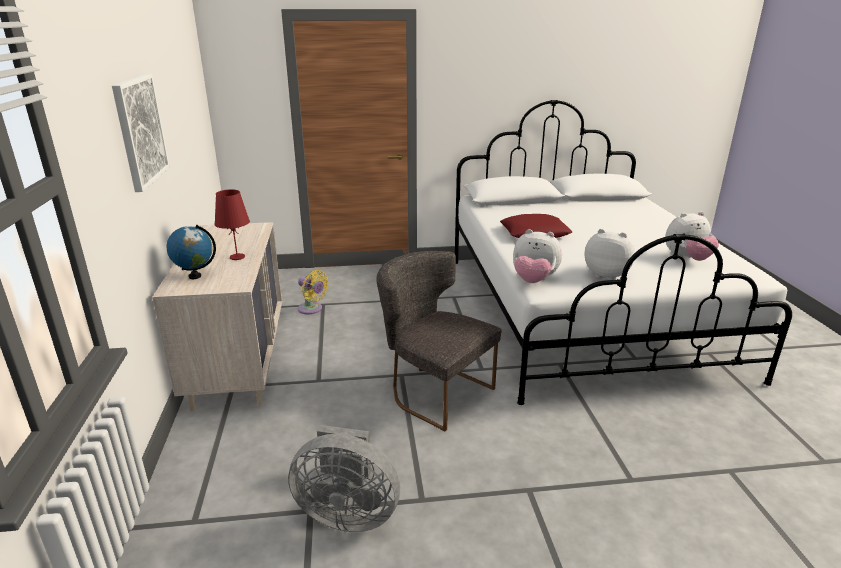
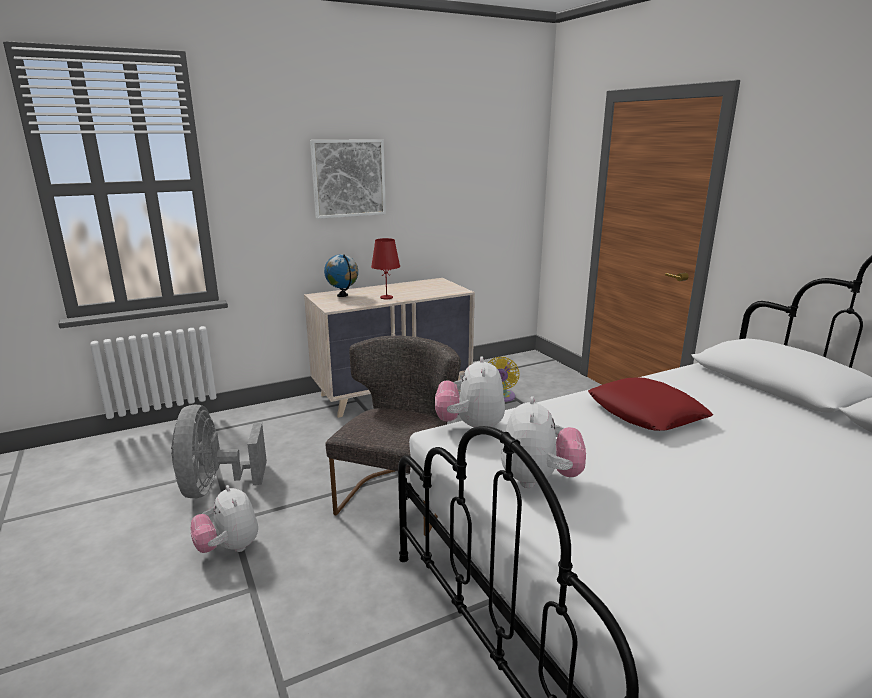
camera: 70 degrees right, 5 degrees down
(687, 259) = (718, 571): plush toy -> plush toy (229, 548)

